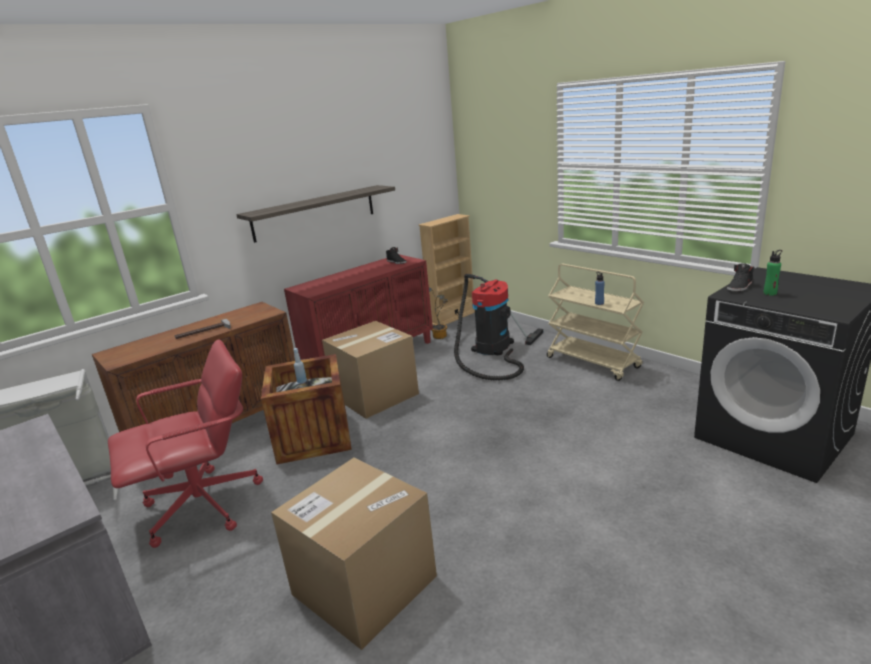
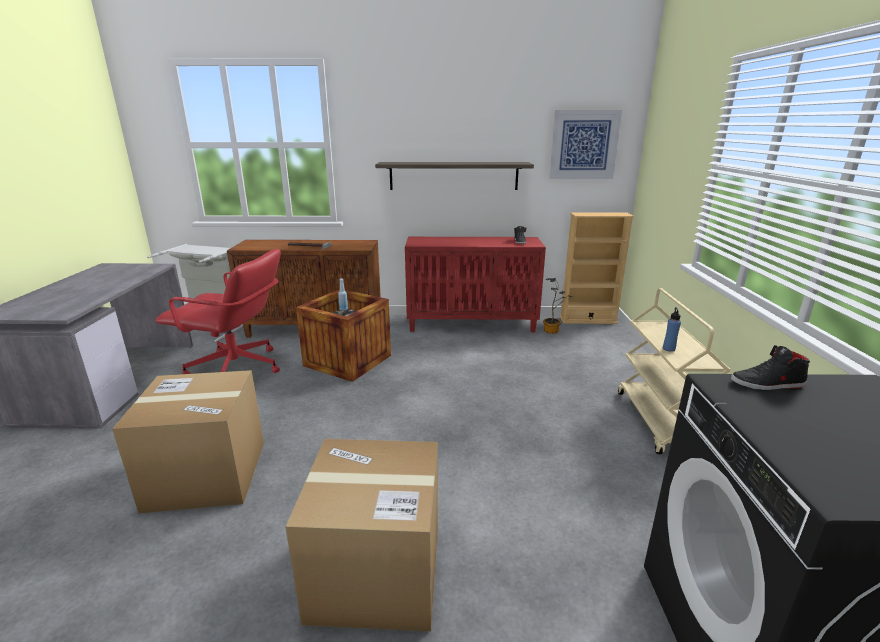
camera: 40 degrees right, 0 degrees up
(375, 395) = (429, 352): cardboard box -> cardboard box (376, 572)
(416, 161) = (584, 145): none -> picture
(492, 349) = (577, 361): vacuum cleaner -> none
(770, 293) = (795, 412): green bottle -> none

